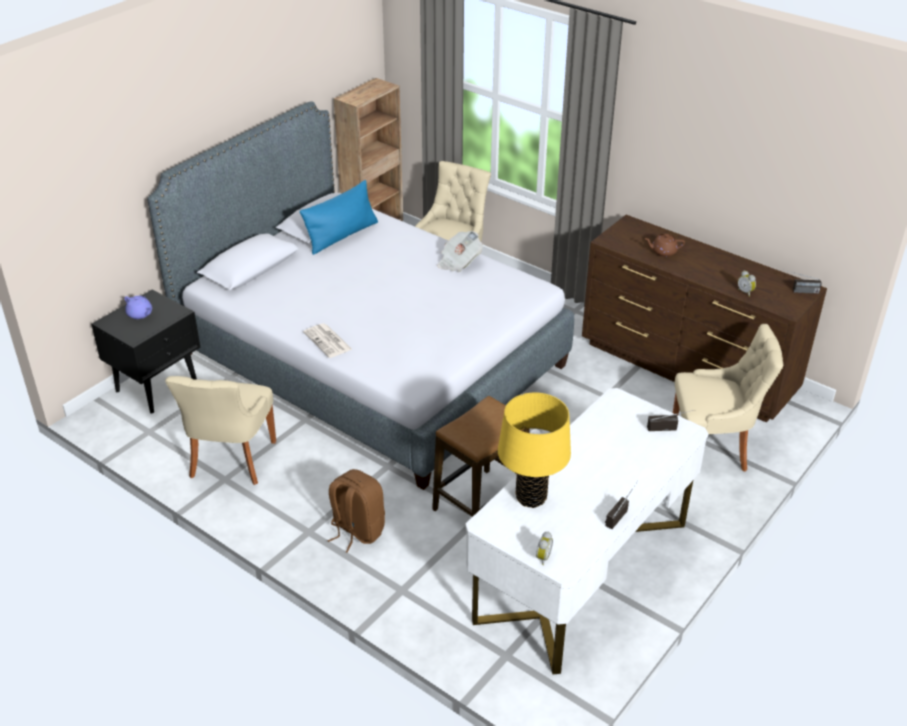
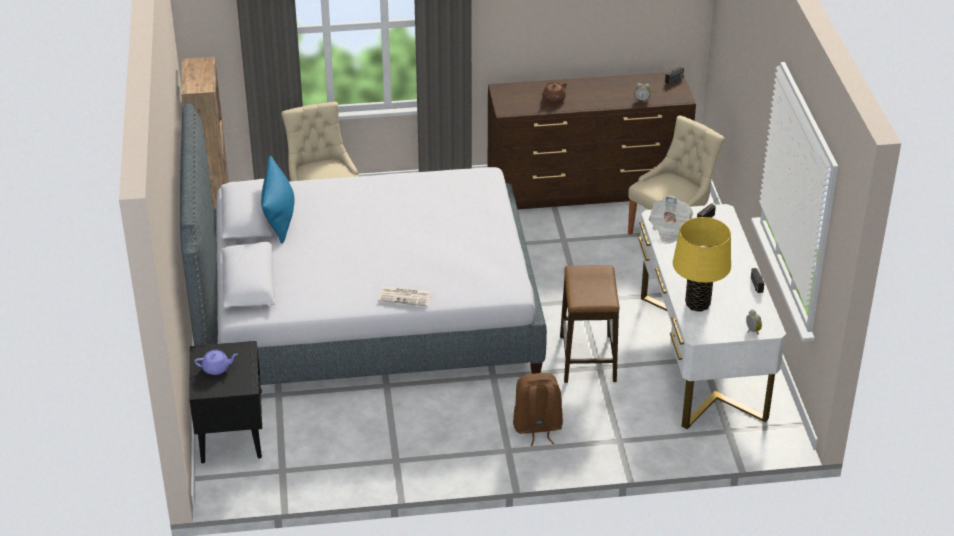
camera: 45 degrees left, 0 degrees up
(231, 461) = (380, 447): beige chair -> none
(458, 262) = (401, 187): newspaper -> newspaper (670, 230)

